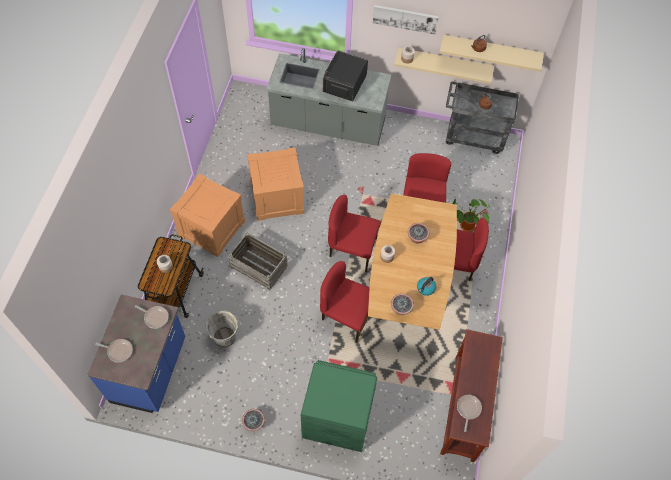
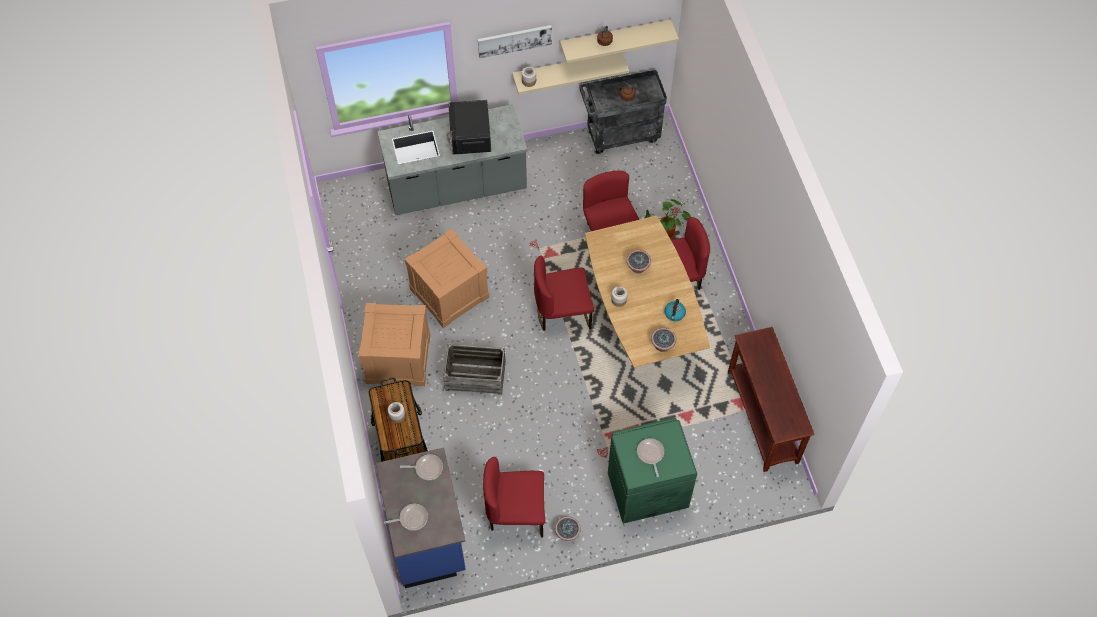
camera: 25 degrees left, 0 degrees up
(226, 337) = (485, 464): grey bucket -> none
(346, 316) = (597, 383): red chair -> red chair (516, 513)
(468, 409) = (778, 409): frying pan -> frying pan (650, 454)

